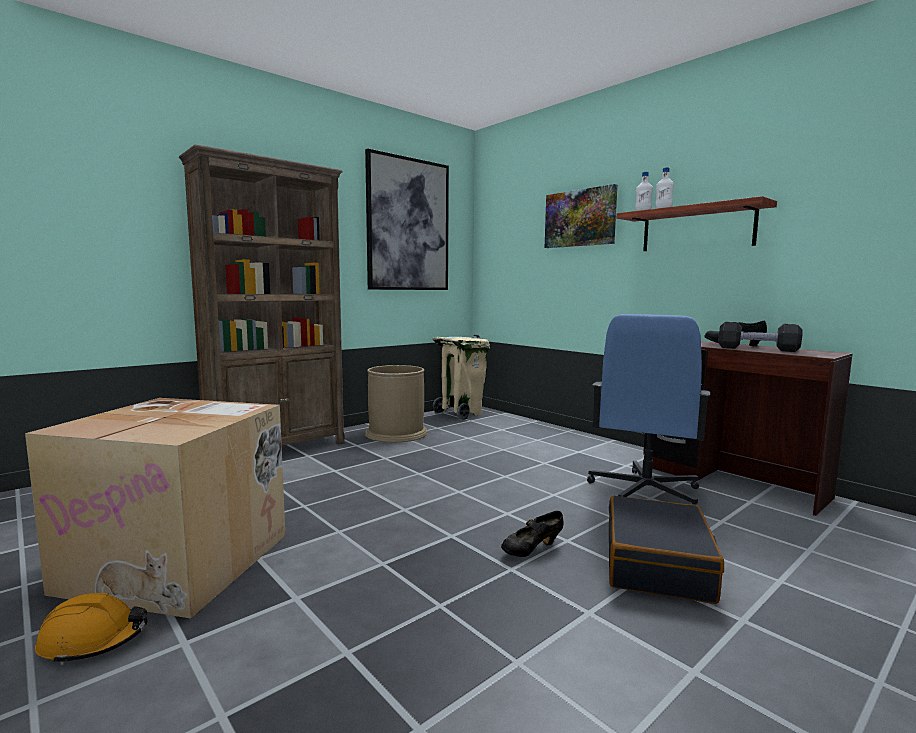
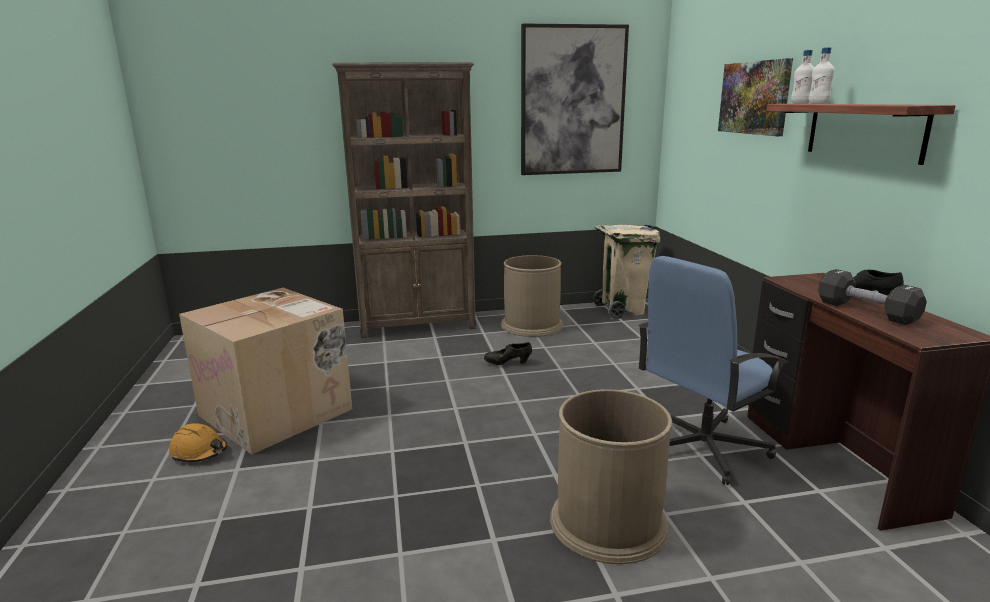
camera: 30 degrees right, 10 degrees up
(532, 550) = (513, 474): black shoe -> black shoe (507, 363)
(657, 564) = (608, 522): black suitcase -> brown trash can

